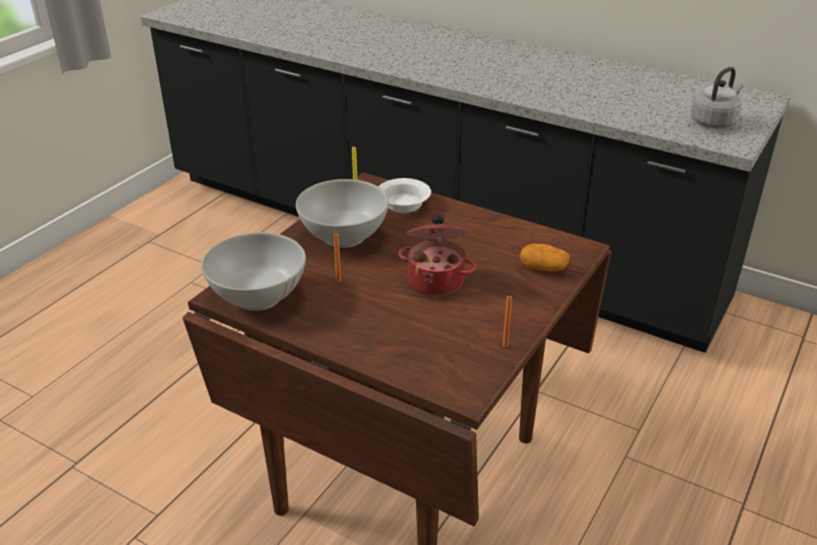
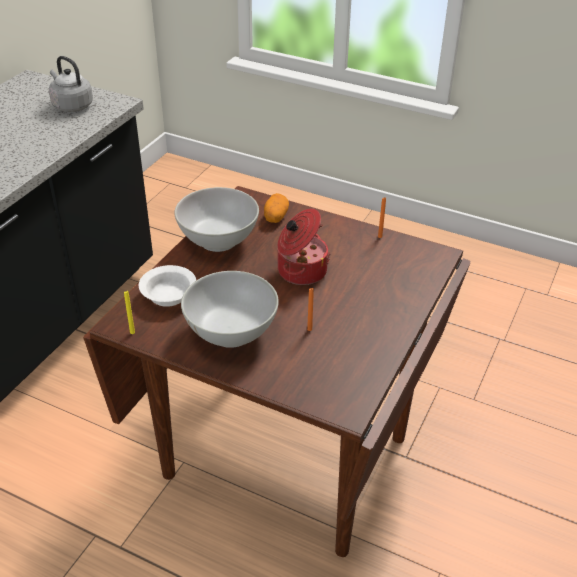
camera: 95 degrees left, 5 degrees up
(257, 296) = (344, 382): white bowl -> white bowl (218, 240)

